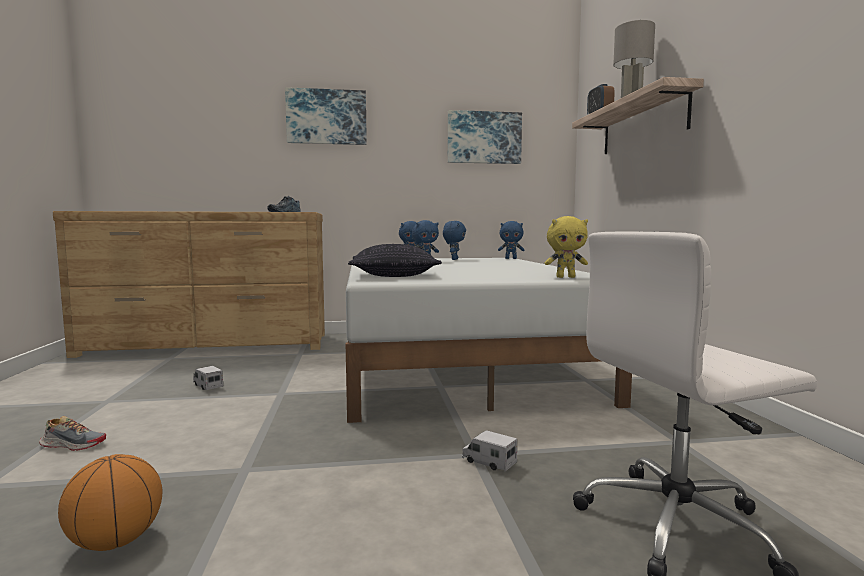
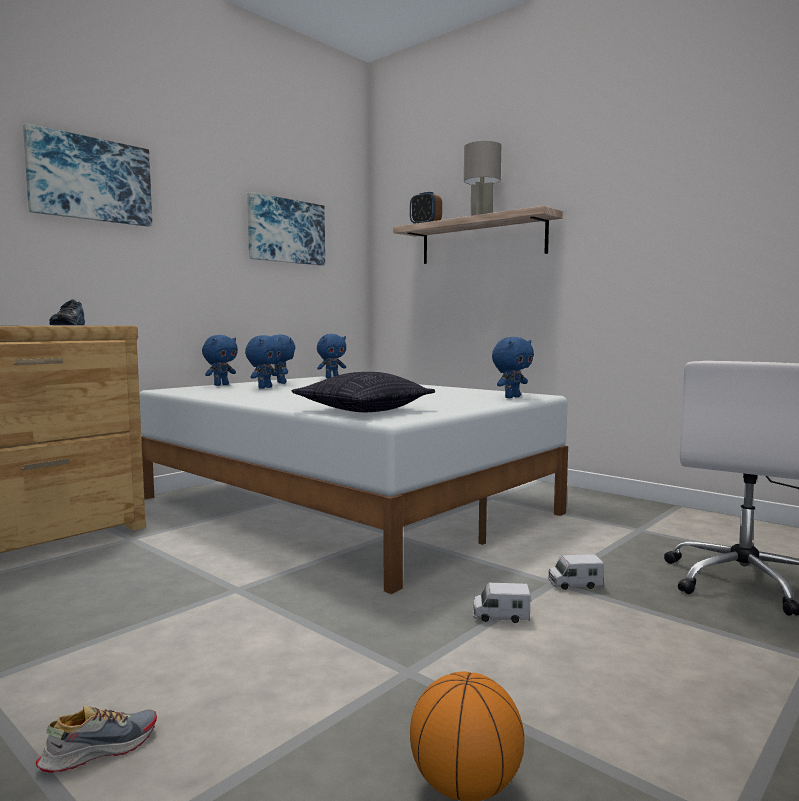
camera: 40 degrees left, 0 degrees up
(208, 386) = (102, 612): toy truck -> toy truck (500, 616)
(565, 277) = (512, 397): yellow plush toy -> blue plush toy

